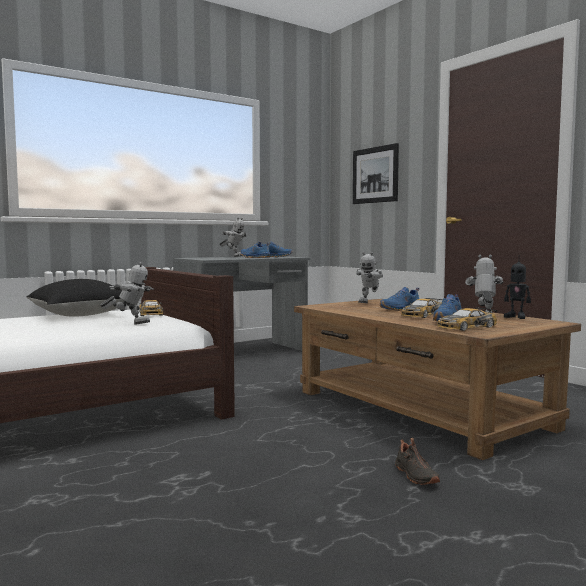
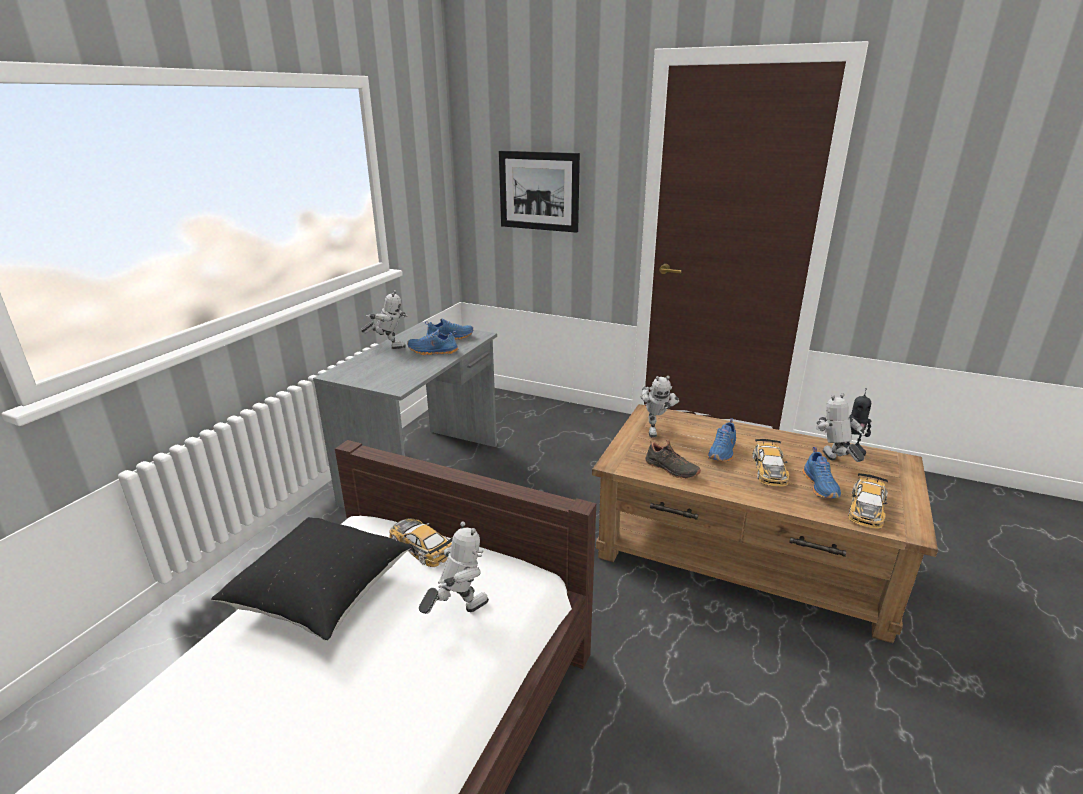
camera: 30 degrees left, 20 degrees up
(415, 476) = (881, 707): black shoe -> black shoe (671, 469)

